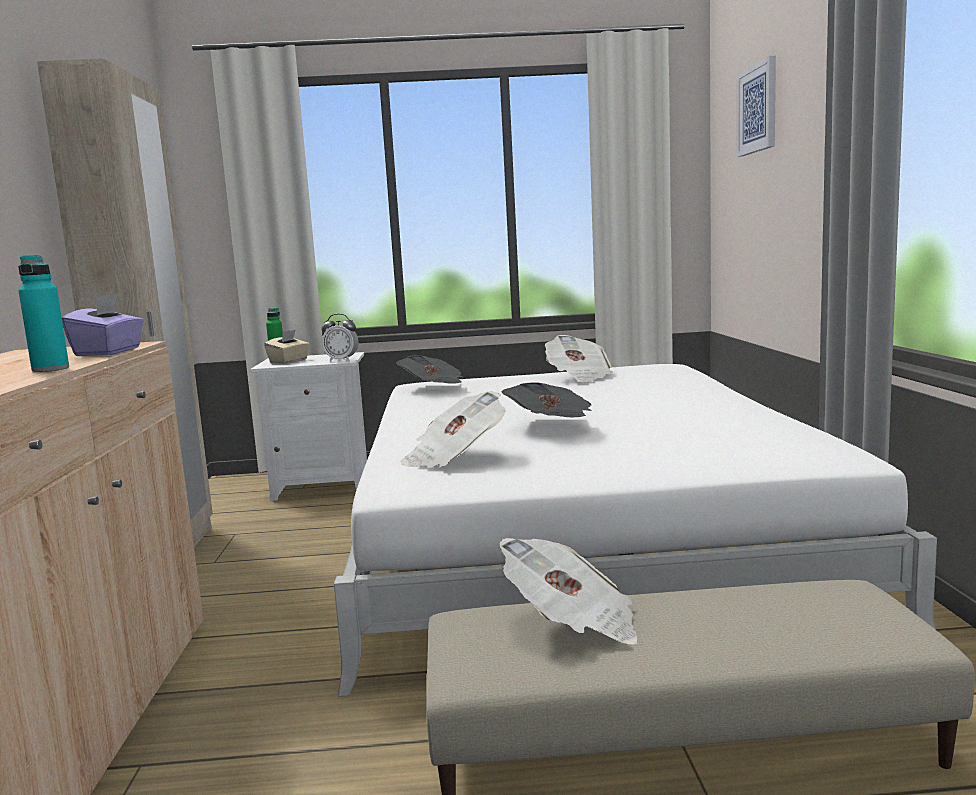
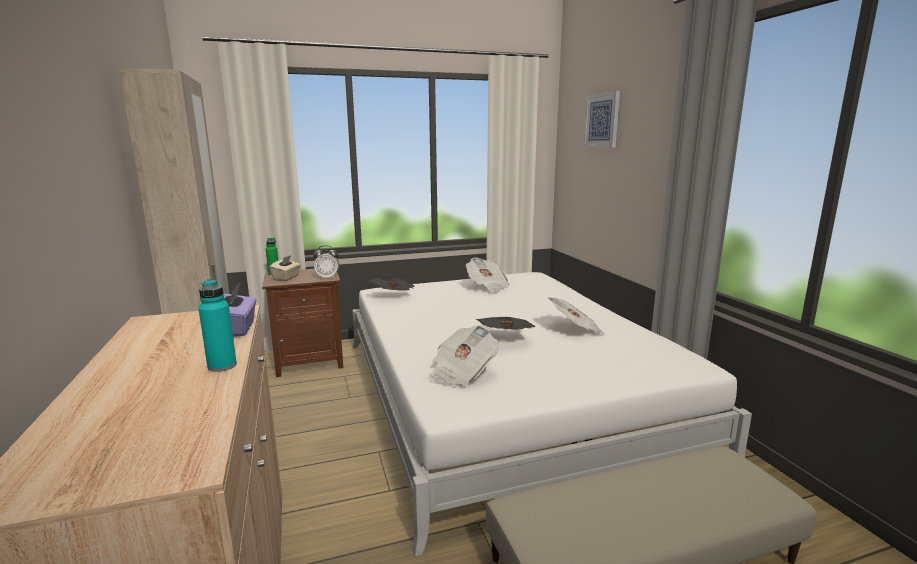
camera: 15 degrees left, 5 degrees up
(322, 486) = (309, 362): white nightstand -> brown nightstand
(573, 624) = (588, 504): newspaper -> newspaper (575, 329)

